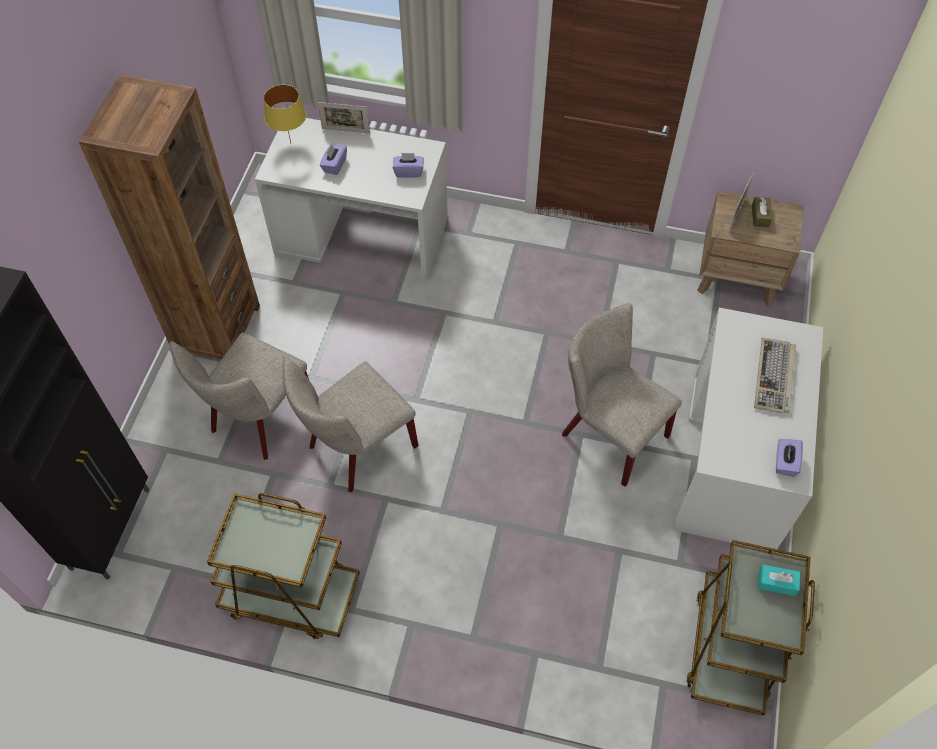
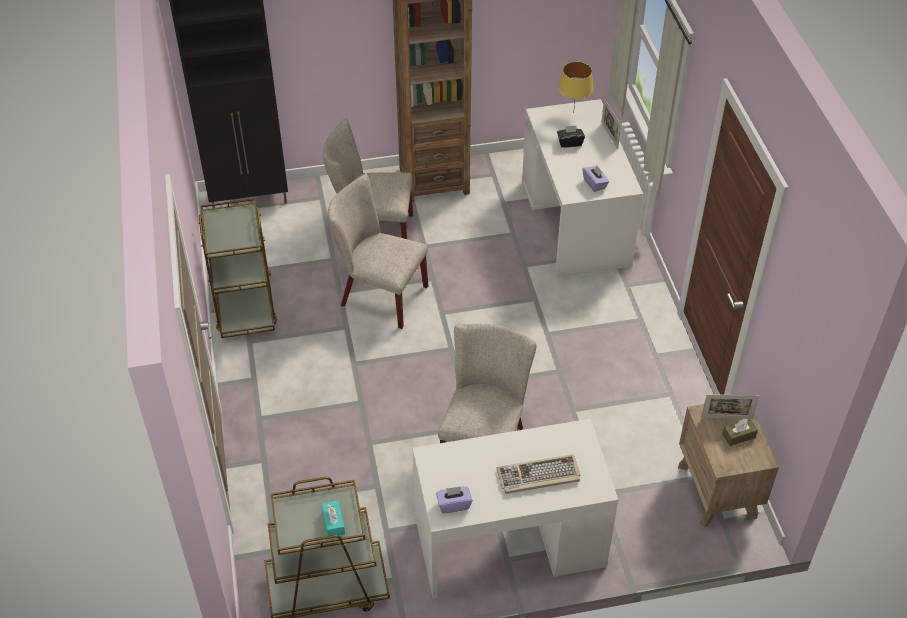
camera: 65 degrees right, 10 degrees down
(334, 165) = (570, 143): purple tissue box -> black tissue box

